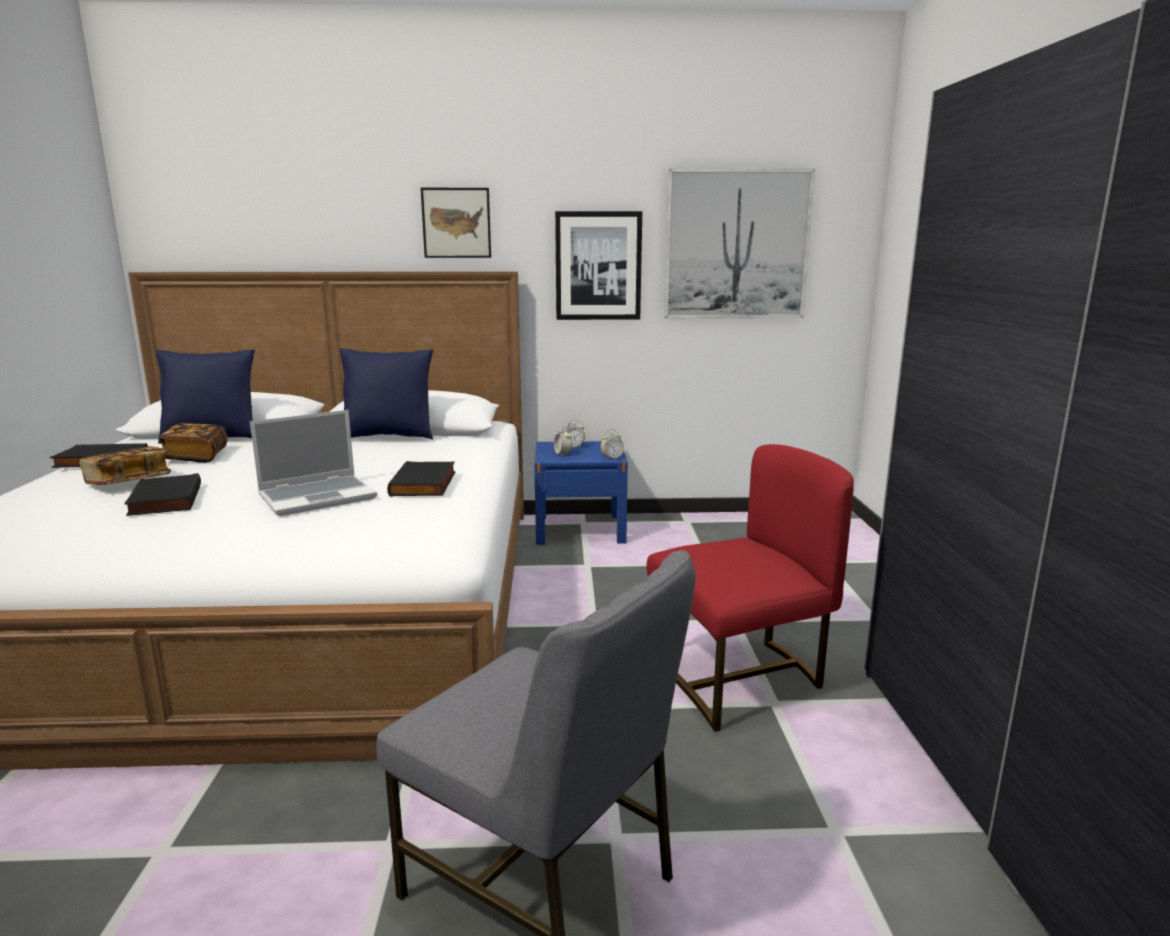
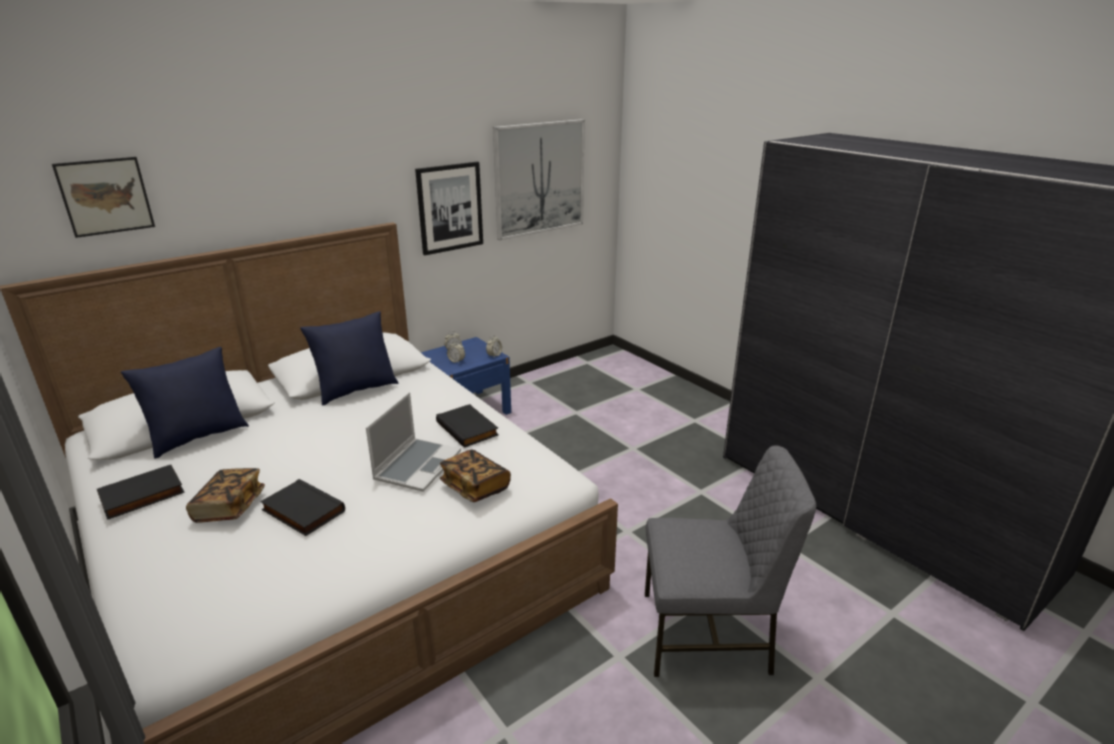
camera: 35 degrees left, 10 degrees up
(196, 457) = (230, 461): book -> book (475, 487)
(456, 223) = (336, 188): picture -> picture (105, 196)
(739, 678) = (672, 484): red chair -> none

